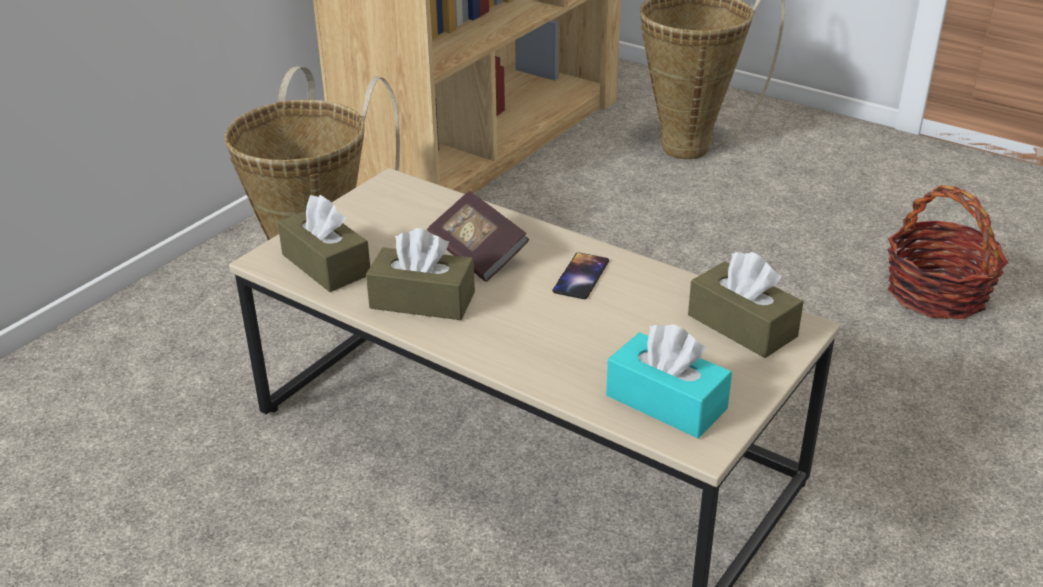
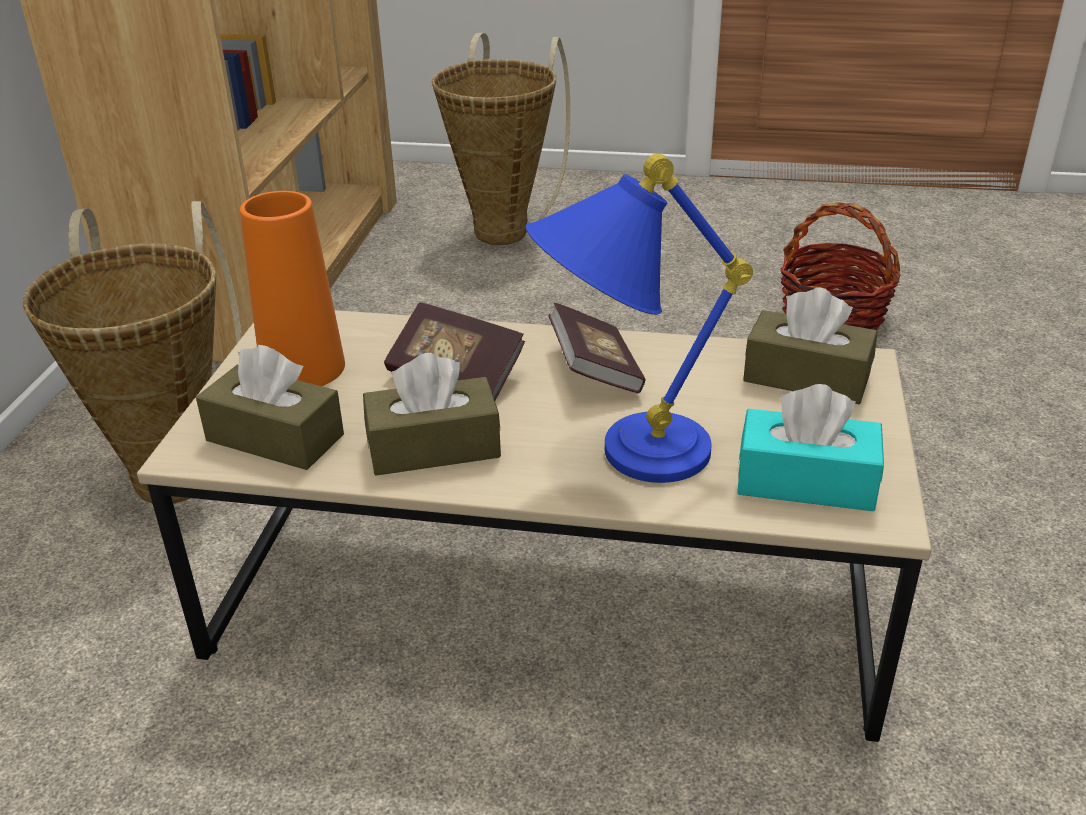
camera: 25 degrees left, 0 degrees up
(379, 220) = (303, 368): none -> orange vase
(543, 345) = (619, 458): none -> blue table lamp
(581, 276) = (595, 370): phone -> book

